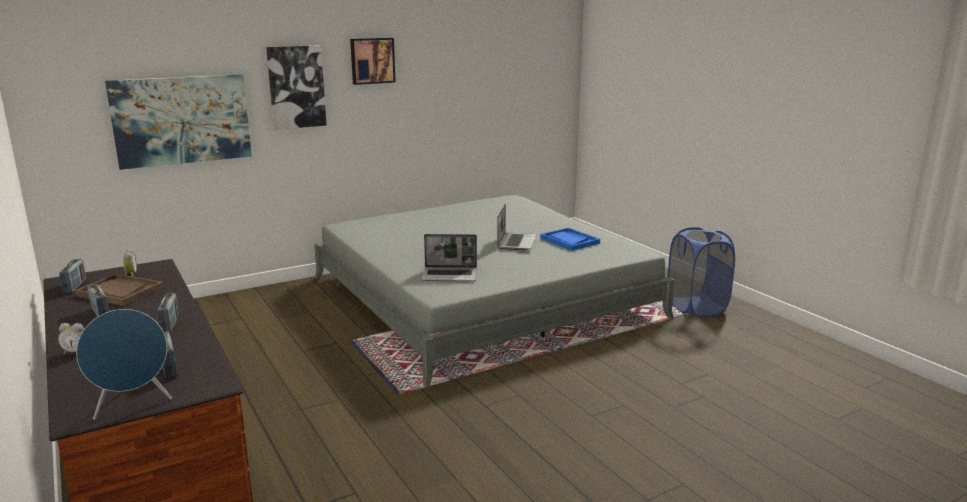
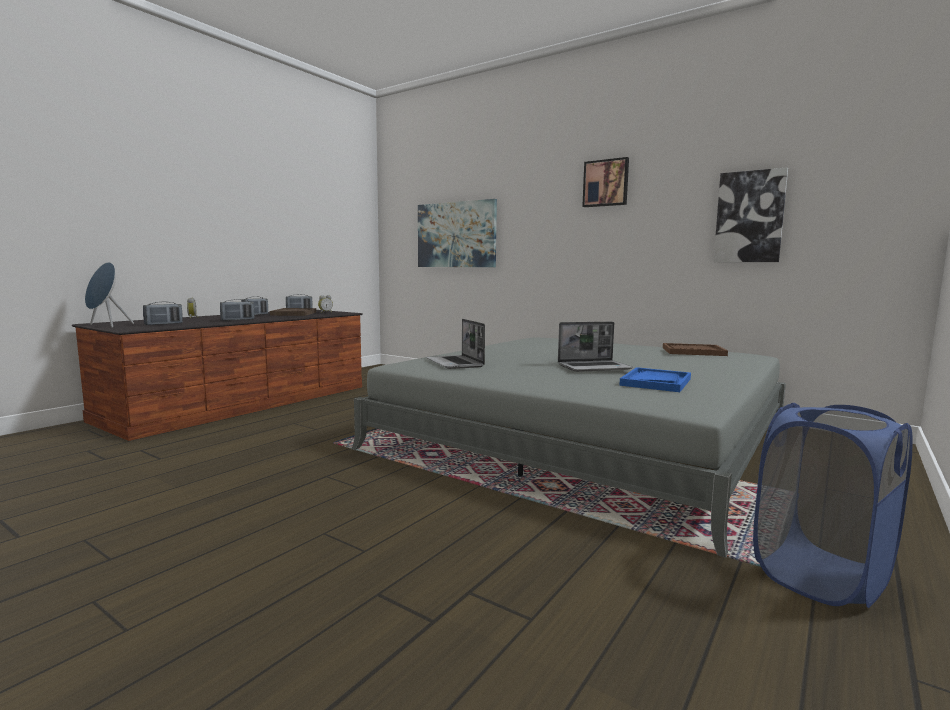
camera: 65 degrees right, 10 degrees down
(296, 87) = (535, 210): picture -> picture (749, 217)
(490, 206) = (693, 351): none -> brown tray

